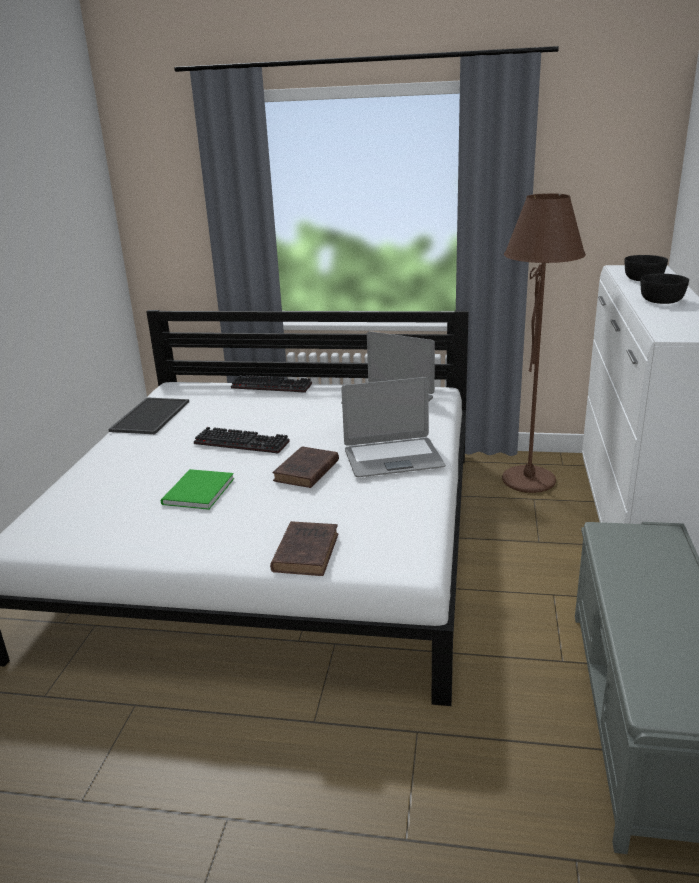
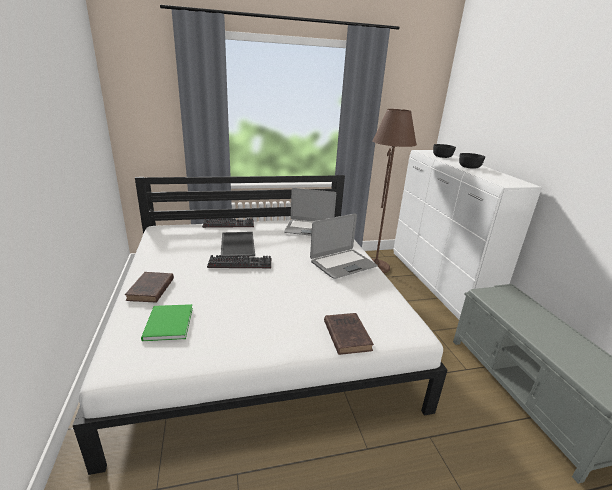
camera: 25 degrees left, 0 degrees up
(149, 415) = (157, 250): tray -> tray (236, 244)
(196, 492) = (236, 303): green book -> green book (167, 324)
(305, 472) = (298, 279): brown book -> brown book (150, 290)

